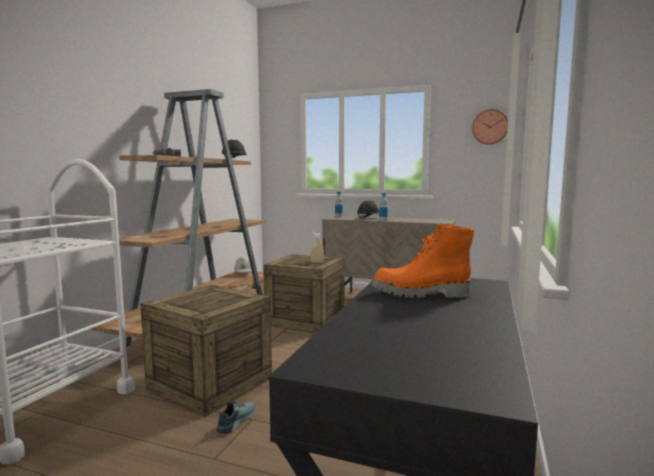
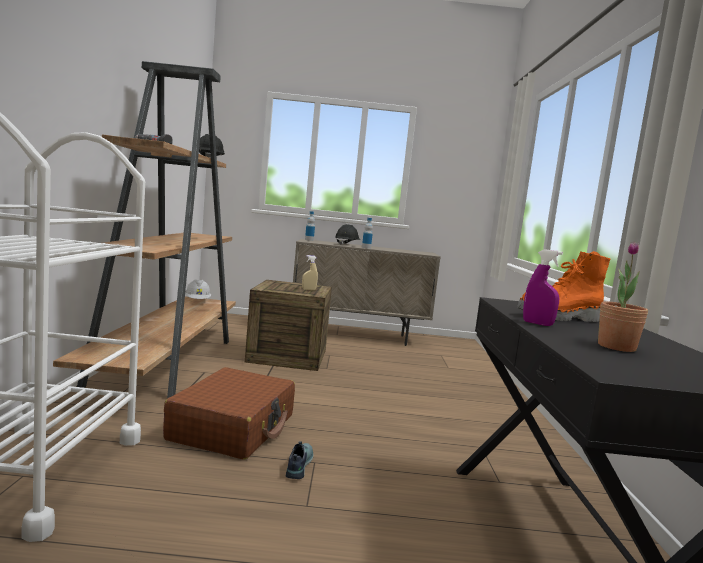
camera: 20 degrees left, 0 degrees up
(210, 383) = (233, 427): crate -> brown suitcase
(372, 302) = (537, 323): none -> purple spray bottle
(404, 330) = (616, 347): none -> potted plant
(490, 127) = (472, 160): wall clock -> none

